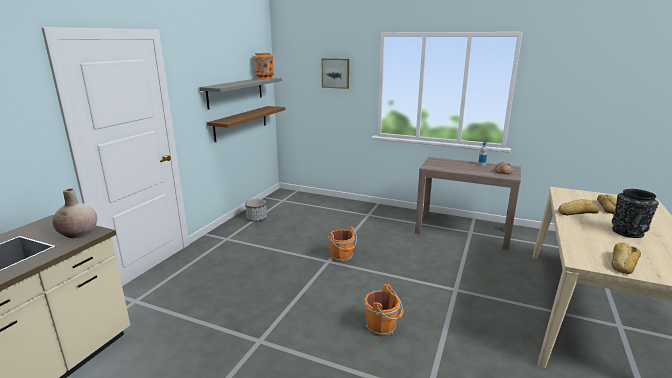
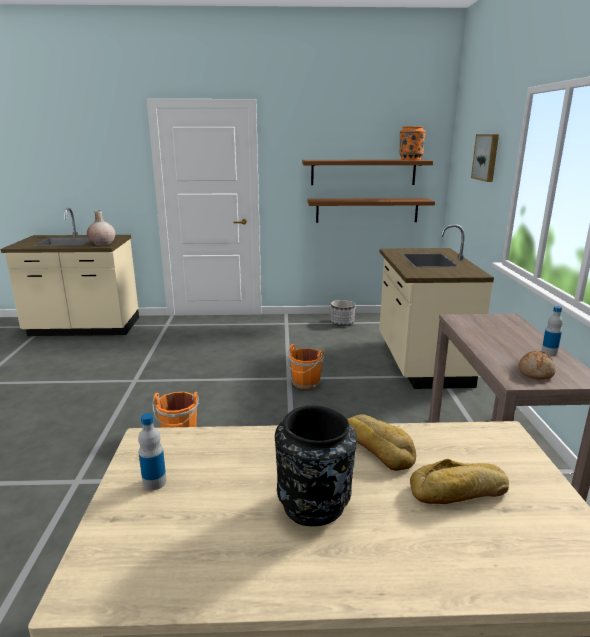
camera: 65 degrees right, 0 degrees up
(235, 92) = (363, 172): grey shelf -> brown shelf
(346, 214) = (420, 362): none -> beige counter
(623, 263) = (154, 482): bread -> bottle

